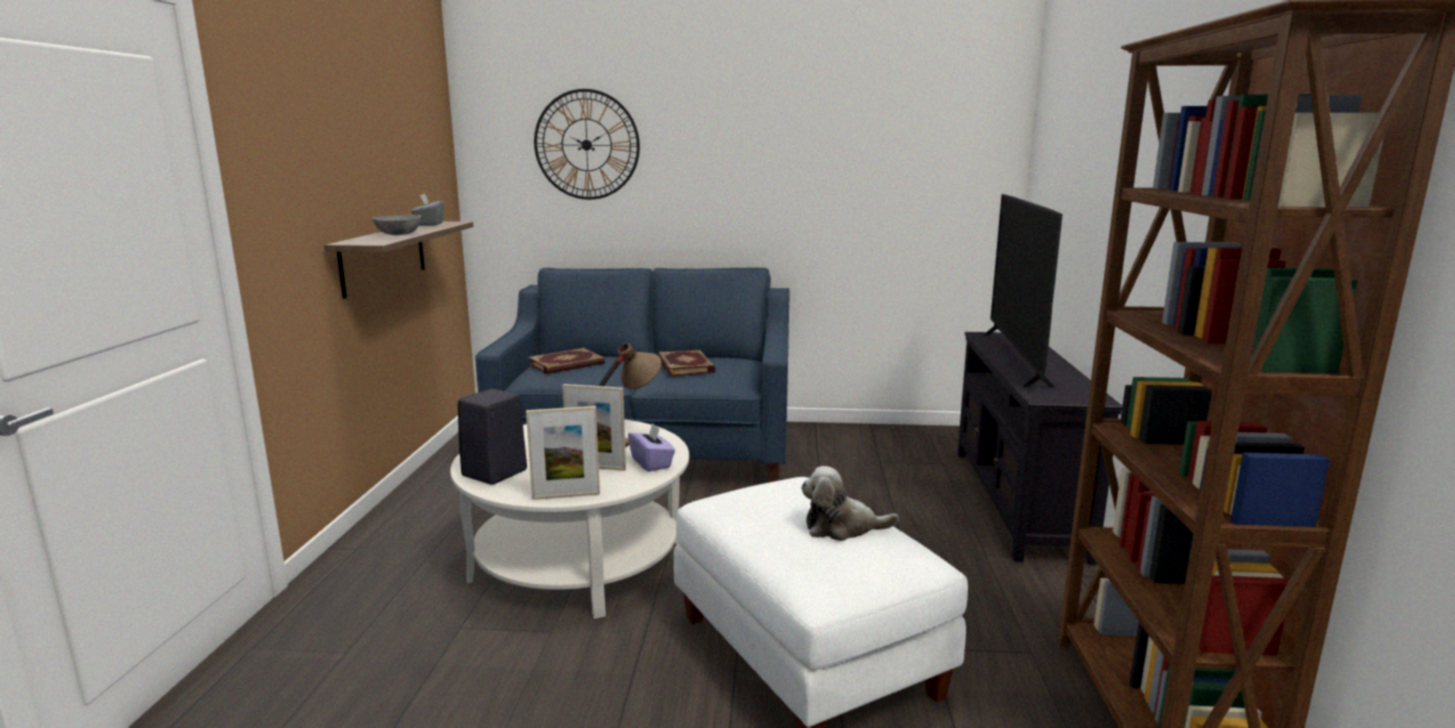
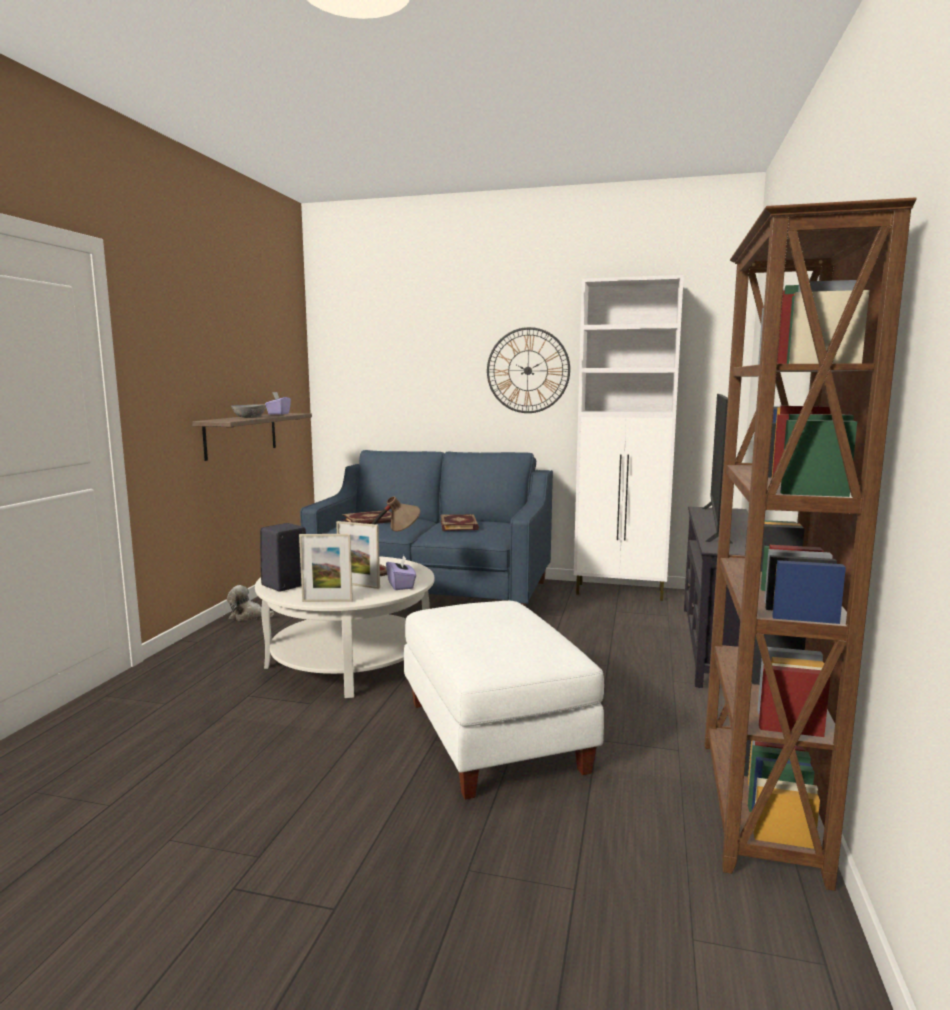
camera: 10 degrees right, 5 degrees down
(429, 224) = (278, 414): grey tissue box -> purple tissue box
(586, 145) = (401, 359): wall clock -> wall clock (528, 370)
(842, 528) = (517, 631): plush toy -> plush toy (248, 616)
(875, 434) = (621, 592): none -> white cabinet

